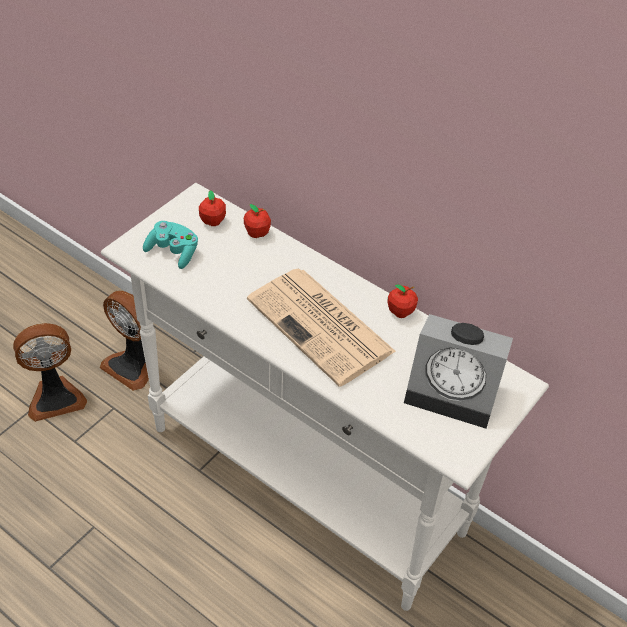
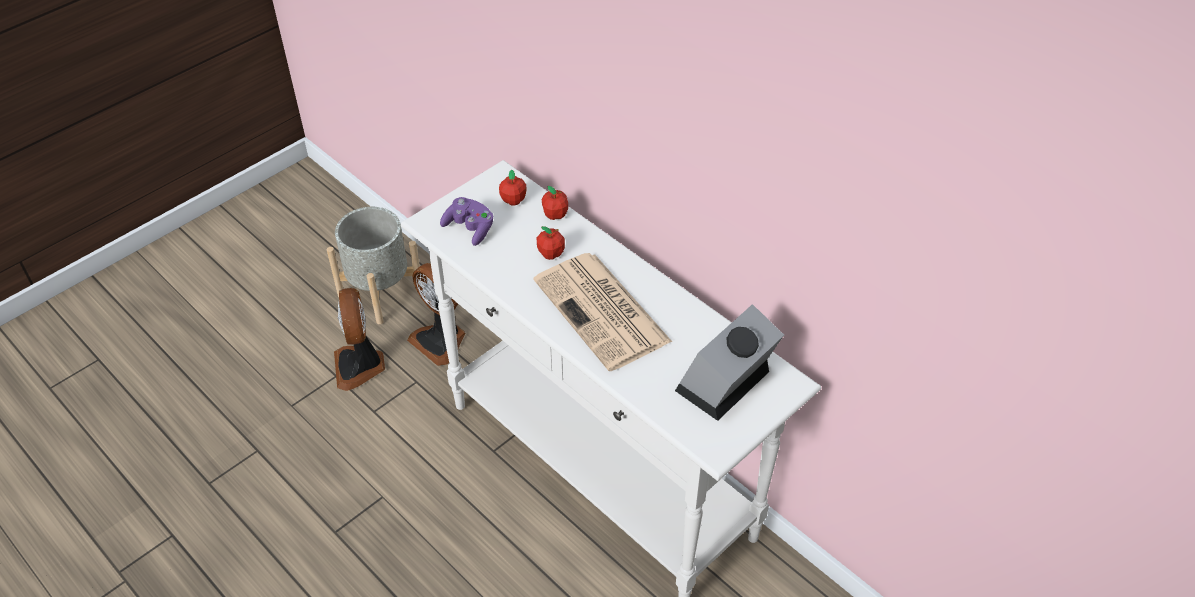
camera: 10 degrees right, 0 degrees up
(55, 397) = (360, 366): fan -> fan turned 90 degrees clockwise
(67, 322) = (381, 292): none -> grey planter
(173, 252) = (470, 228): turquoise game controller -> purple game controller
(400, 312) = (684, 303): apple -> apple (551, 254)
(455, 392) = (724, 385): alarm clock -> alarm clock turned 105 degrees clockwise

